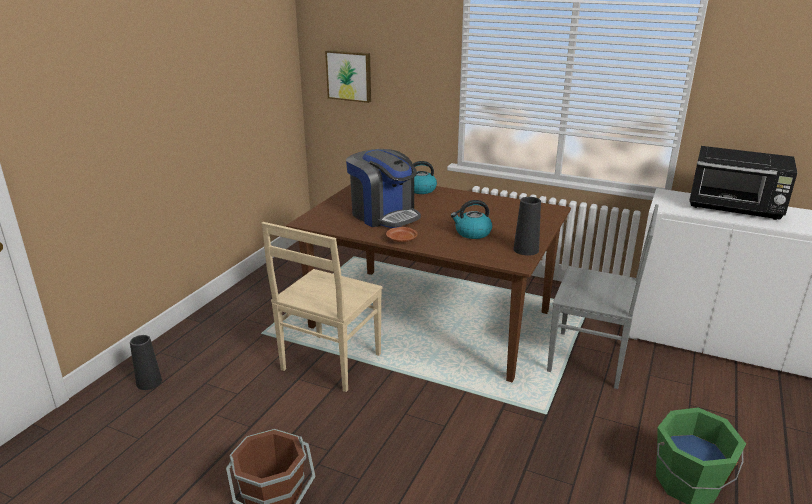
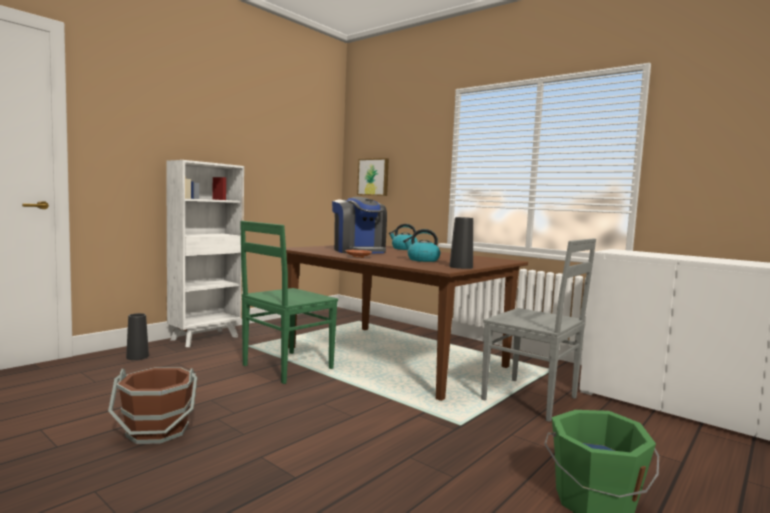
camera: 15 degrees right, 20 degrees down
(201, 328) = (206, 338): none -> white bookcase
(329, 364) = (285, 368): beige chair -> green chair
(735, 208) = (686, 256): black microwave -> none

